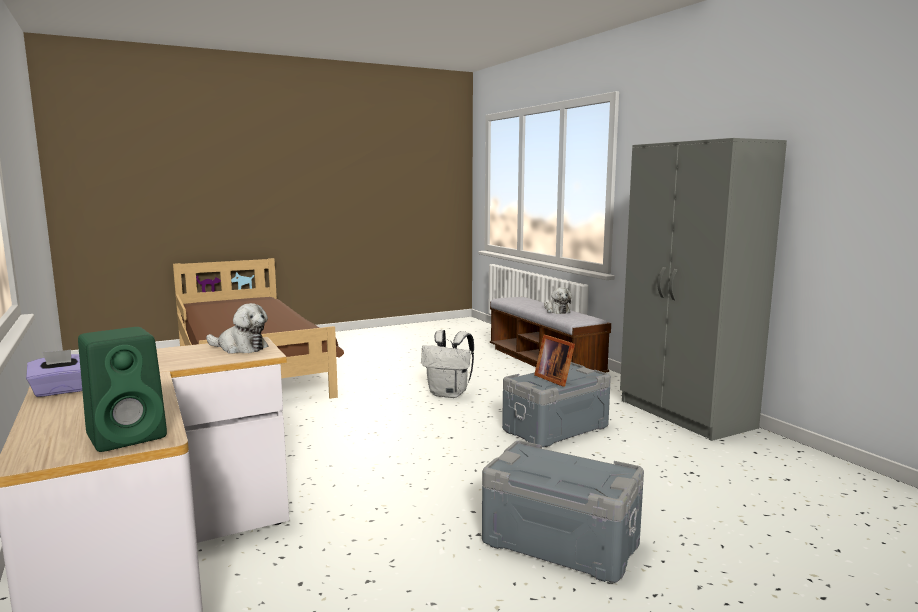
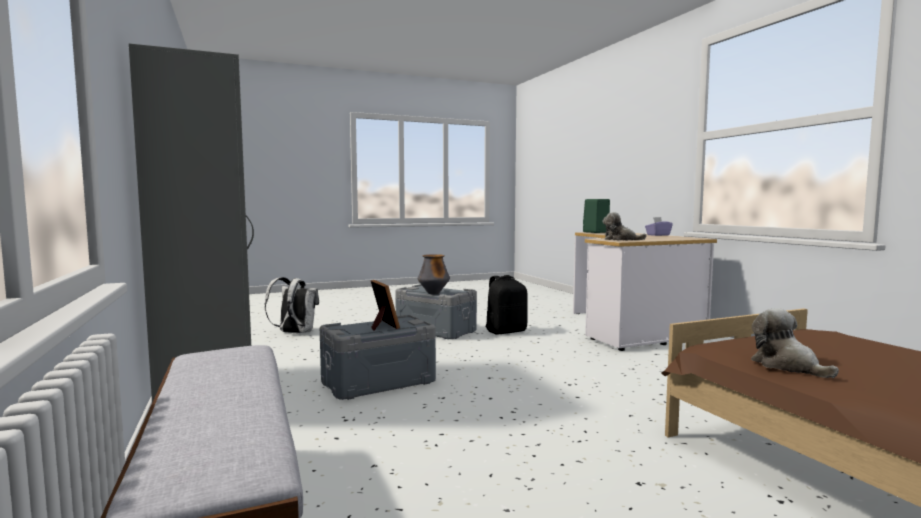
camera: 175 degrees left, 5 degrees down
(424, 545) = (506, 331): none -> black backpack
(449, 394) = (488, 435): white backpack -> white backpack (294, 333)
(556, 311) = (227, 373): plush toy -> plush toy (787, 366)
(558, 457) = (433, 293): none -> vase

